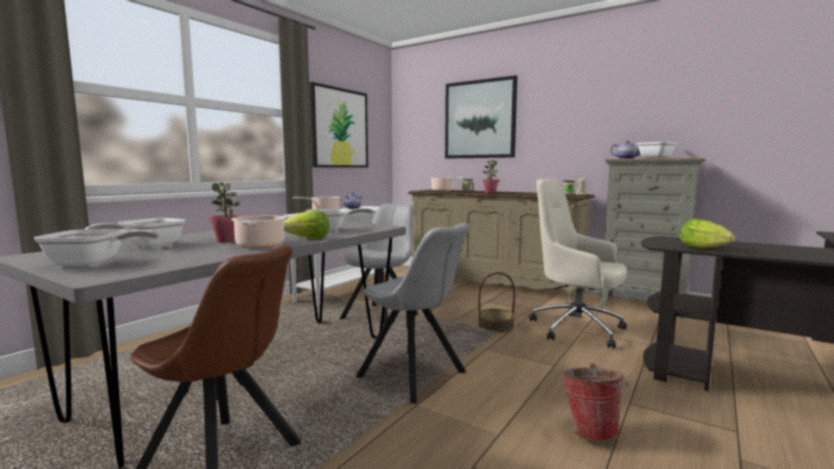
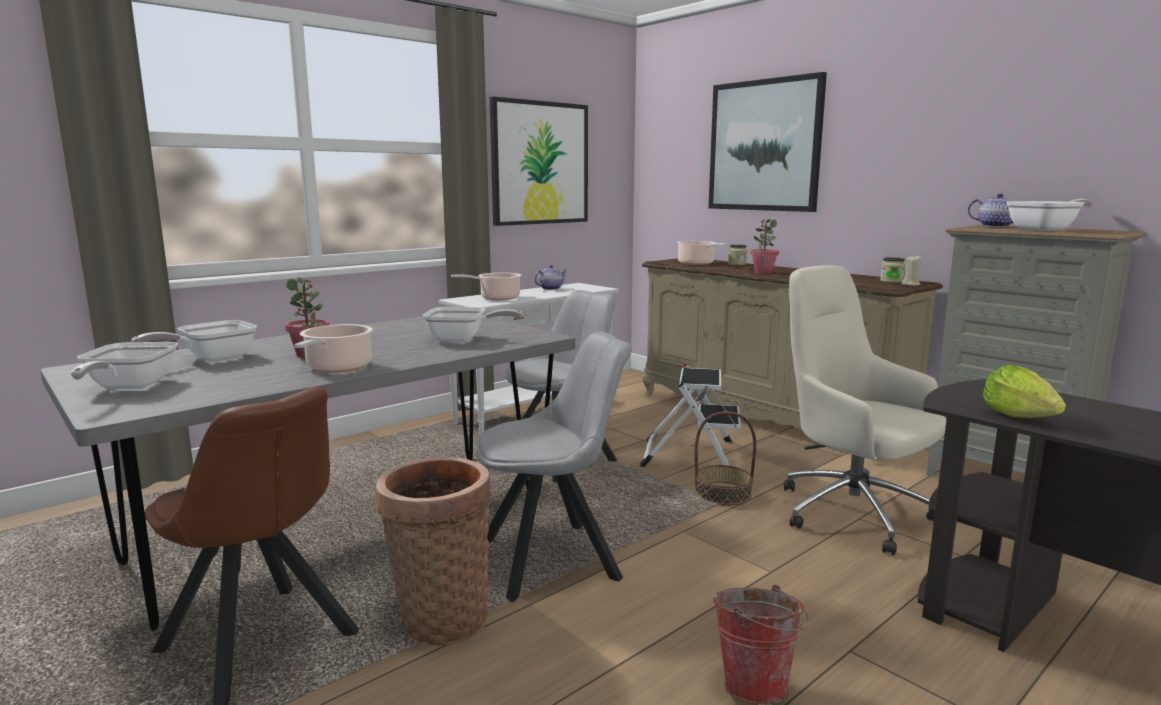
camera: 15 degrees right, 5 degrees up
(93, 263) = (128, 387): frying pan -> frying pan turned 75 degrees clockwise
(309, 238) = (413, 357): lettuce -> none
(357, 422) = (440, 617): none -> basket
(414, 375) = (552, 559): grey chair -> grey chair turned 75 degrees counterclockwise
(461, 307) = (690, 454): none -> step ladder

